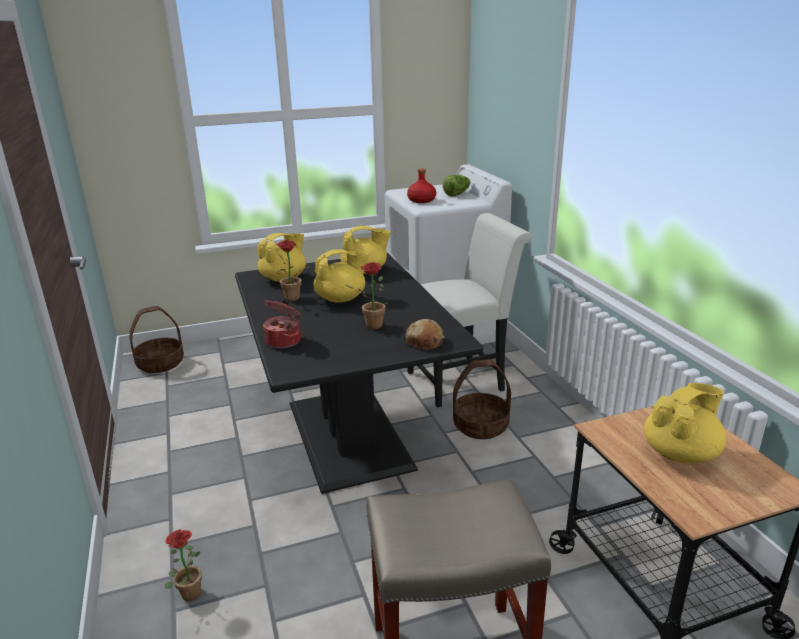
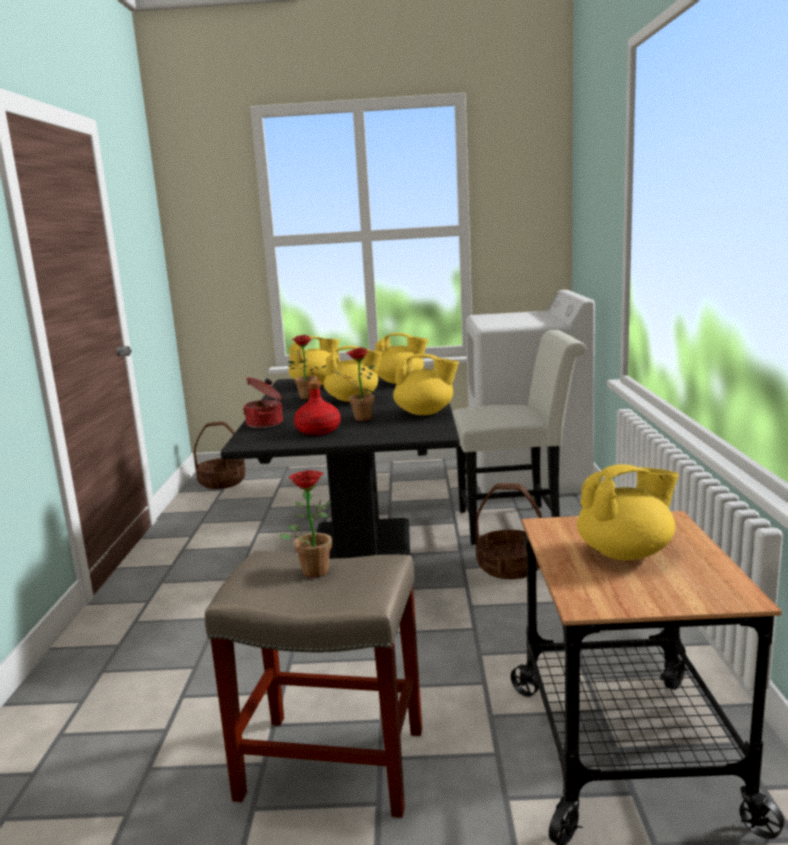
camera: 20 degrees right, 10 degrees down
(188, 591) = (124, 659): potted plant -> potted plant (313, 569)
(421, 200) = (493, 321): red bottle -> red bottle (317, 431)
(425, 313) = (425, 413): none -> yellow teapot
(425, 342) = (400, 431): bread -> none
(457, 194) = (540, 317): lettuce -> none

